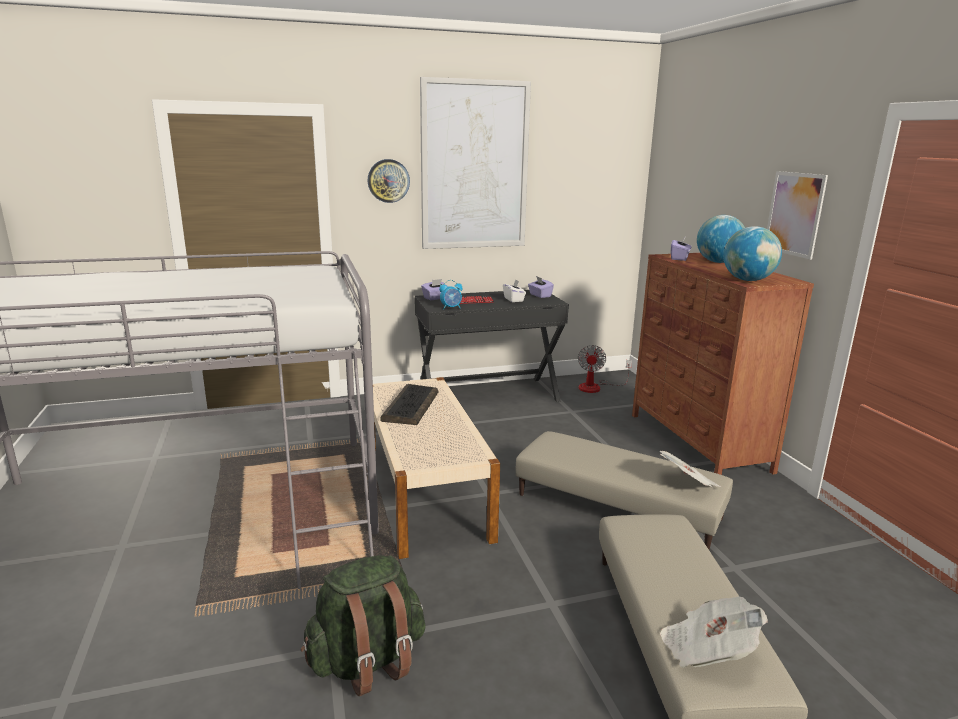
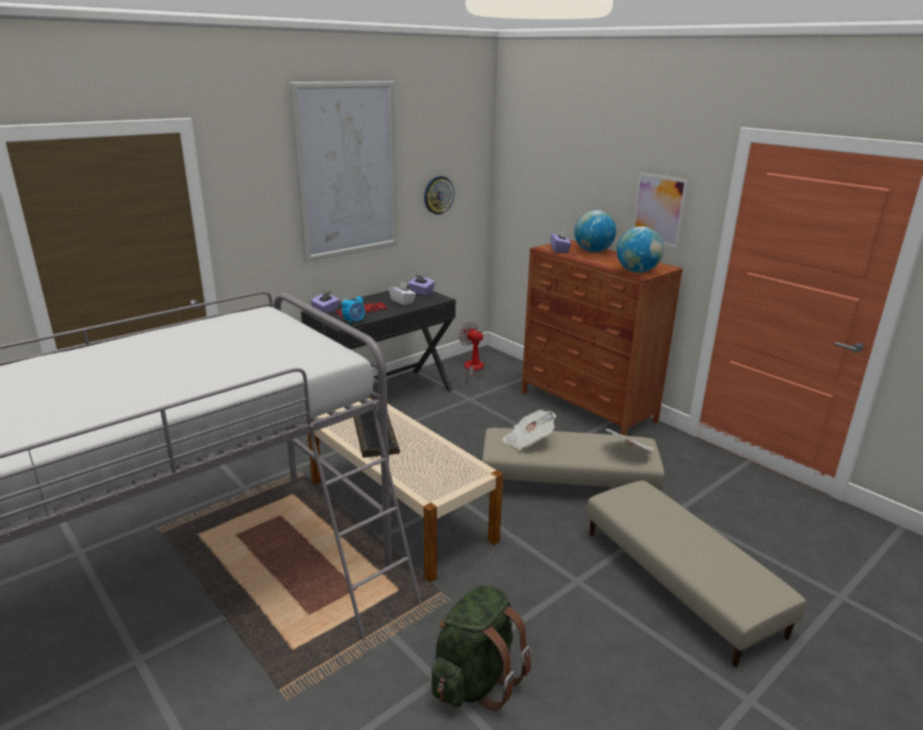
camera: 25 degrees left, 5 degrees up
(388, 181) = (265, 195): wall clock -> wall clock (438, 195)
(596, 387) = (473, 369): fan -> fan turned 150 degrees clockwise
(707, 650) = (732, 582): newspaper -> newspaper (528, 441)

